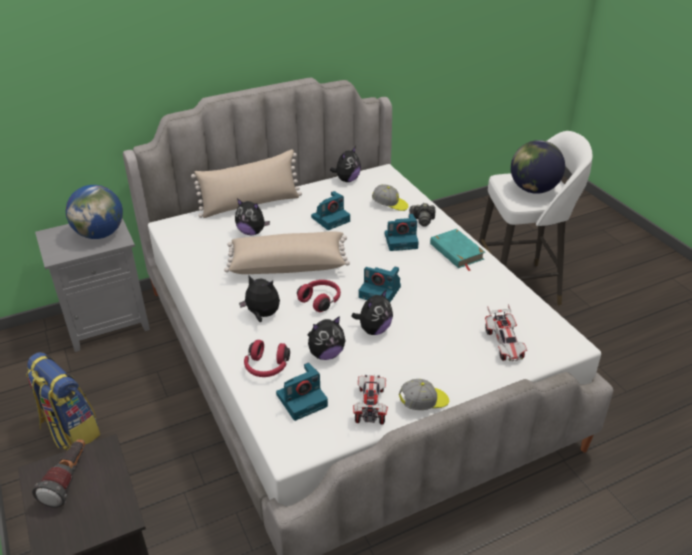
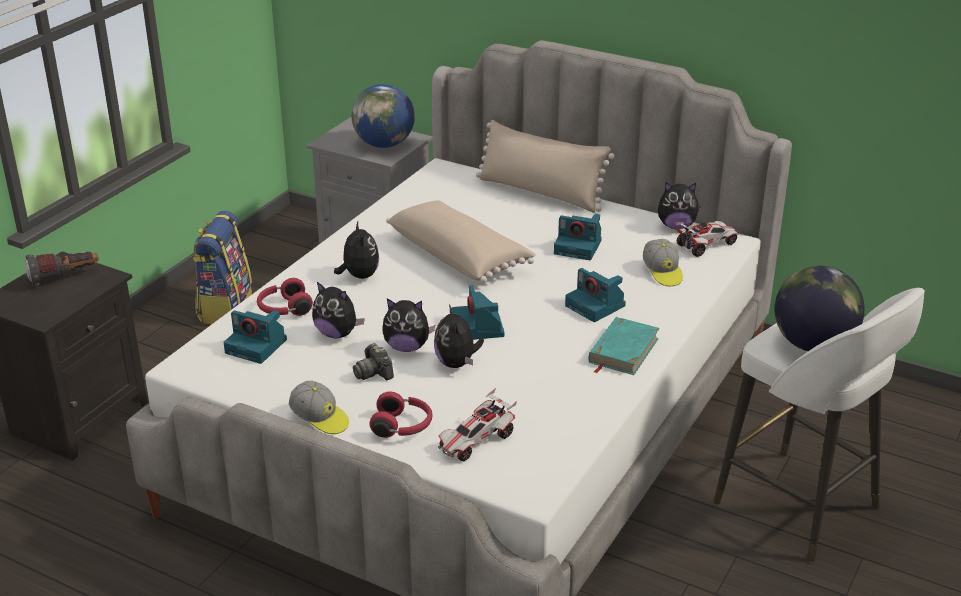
camera: 55 degrees right, 5 degrees down
(252, 232) = (490, 214): plush toy -> plush toy (457, 363)
(321, 300) = (421, 298): red headphones -> red headphones (403, 427)
(370, 405) = (285, 387): toy car -> toy car (706, 245)
(422, 220) = (659, 305): camera -> camera (374, 372)

